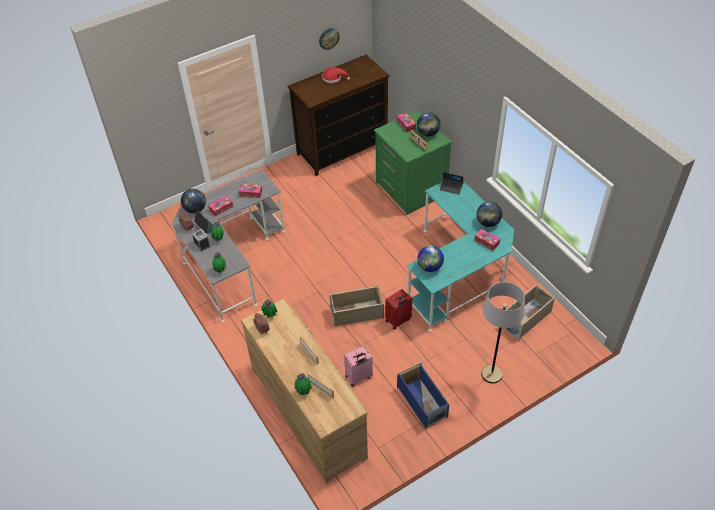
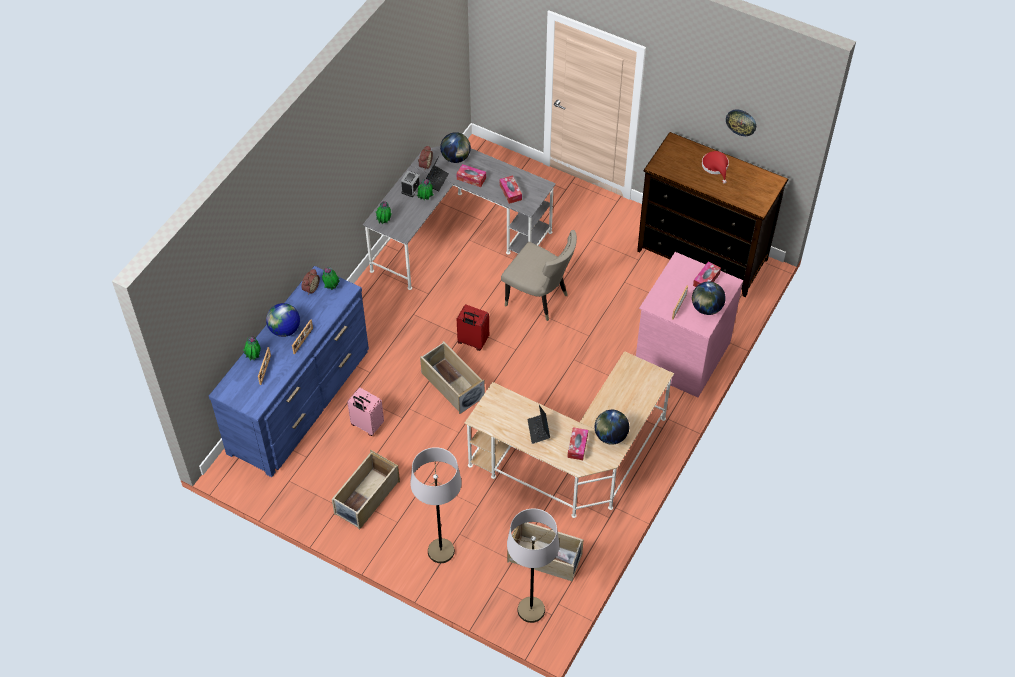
camera: 60 degrees right, 5 degrees up
(308, 411) = (300, 400): brown dresser -> blue dresser
(318, 238) = (539, 299): none -> beige chair
(398, 321) = (464, 429): red suitcase -> red suitcase (472, 342)
(410, 189) = (681, 354): green dresser -> pink dresser
(422, 402) = (366, 498): blue storage box -> beige storage box
(430, 267) = (502, 405): globe -> globe (285, 330)
(451, 188) = (646, 376): laptop -> laptop (538, 430)
(459, 272) = (574, 461): turquoise desk -> beige desk
(563, 342) = (531, 610): none -> grey floor lamp

